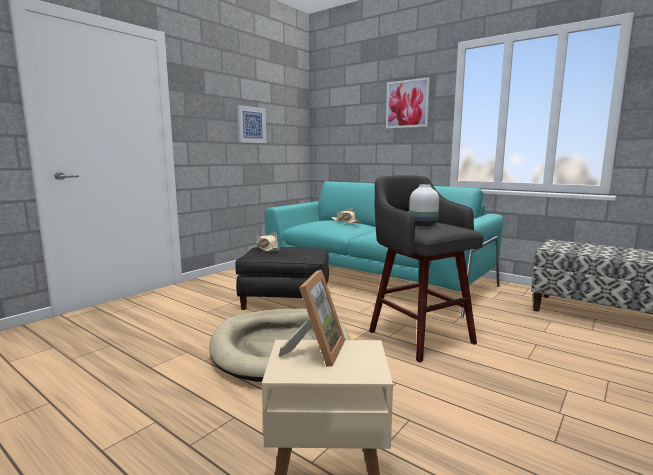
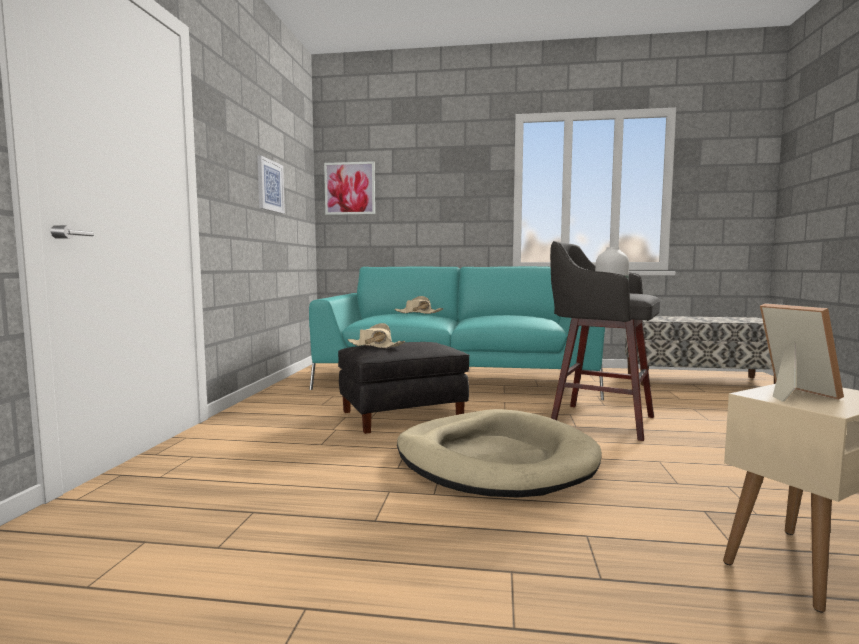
camera: 30 degrees left, 5 degrees down
(407, 104) = (457, 176): picture -> picture (350, 188)

